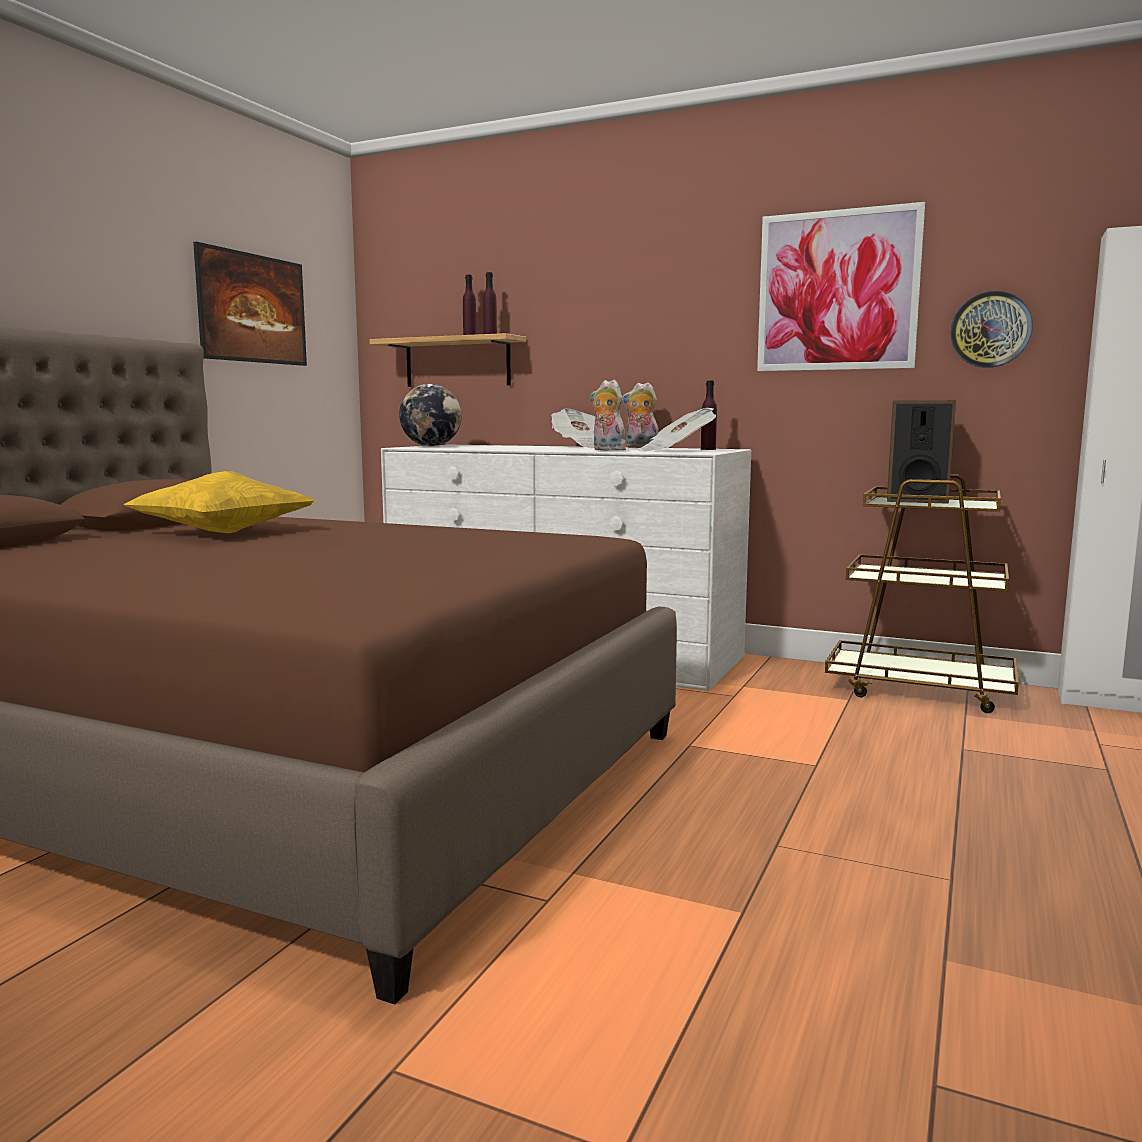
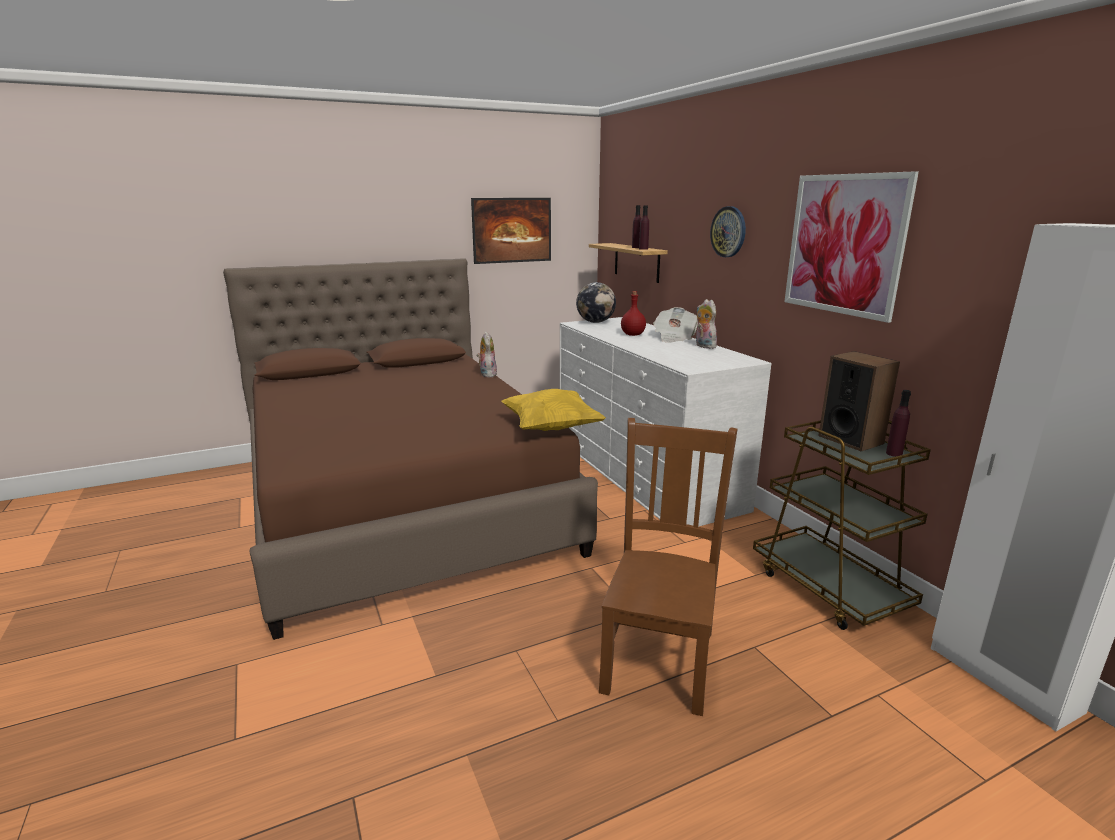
camera: 40 degrees right, 10 degrees up
(223, 533) = (412, 379): yellow pillow -> yellow pillow (551, 428)
(524, 447) = (632, 335): none -> red bottle
(606, 450) = (655, 351): plush toy -> plush toy (487, 374)
(676, 451) = (691, 361): newspaper -> none
(708, 449) = (731, 359): purple bottle -> purple bottle (894, 453)
(917, 789) = (659, 659): none -> brown chair
(990, 330) = (955, 299): wall clock -> wall clock (728, 232)

